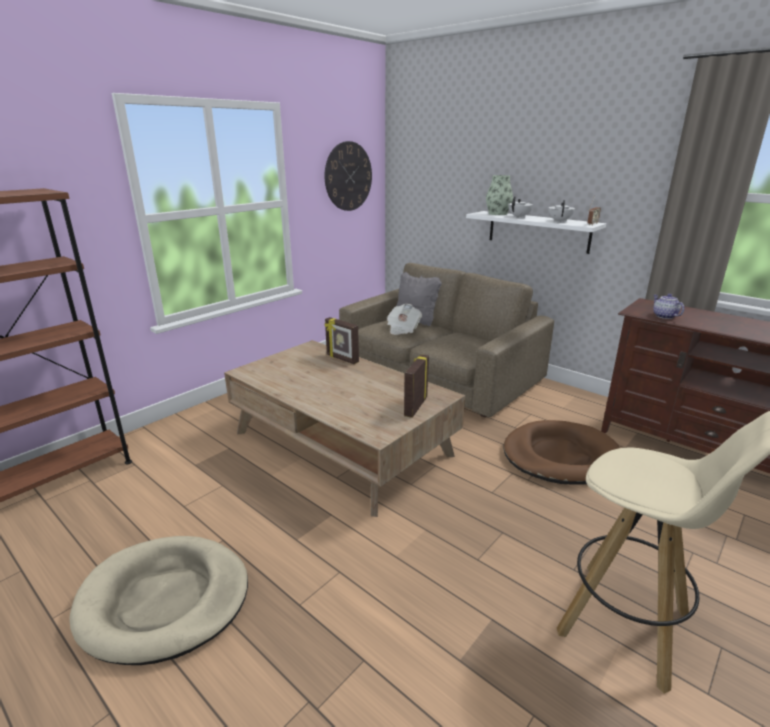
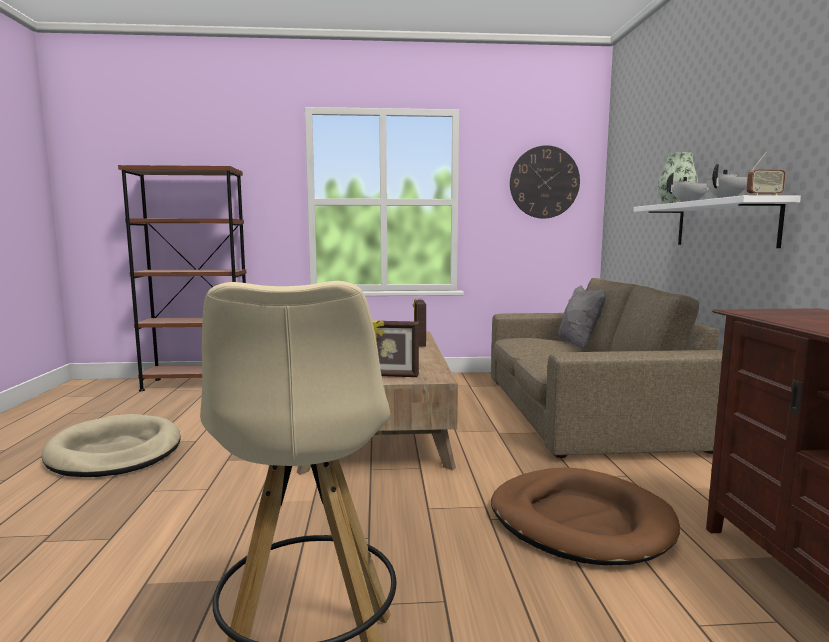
camera: 45 degrees right, 15 degrees down
(402, 329) = (538, 343): newspaper -> none
(415, 406) = (391, 376): picture frame -> picture frame turned 150 degrees counterclockwise
(664, 316) = (786, 318): teapot -> none

